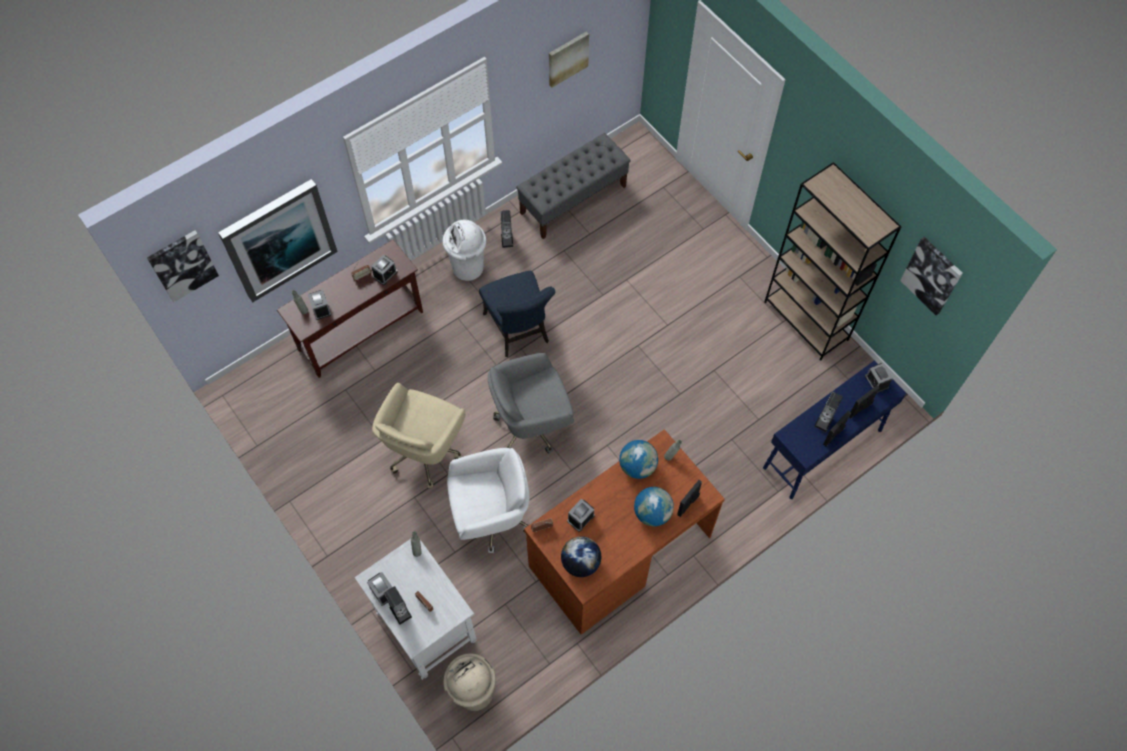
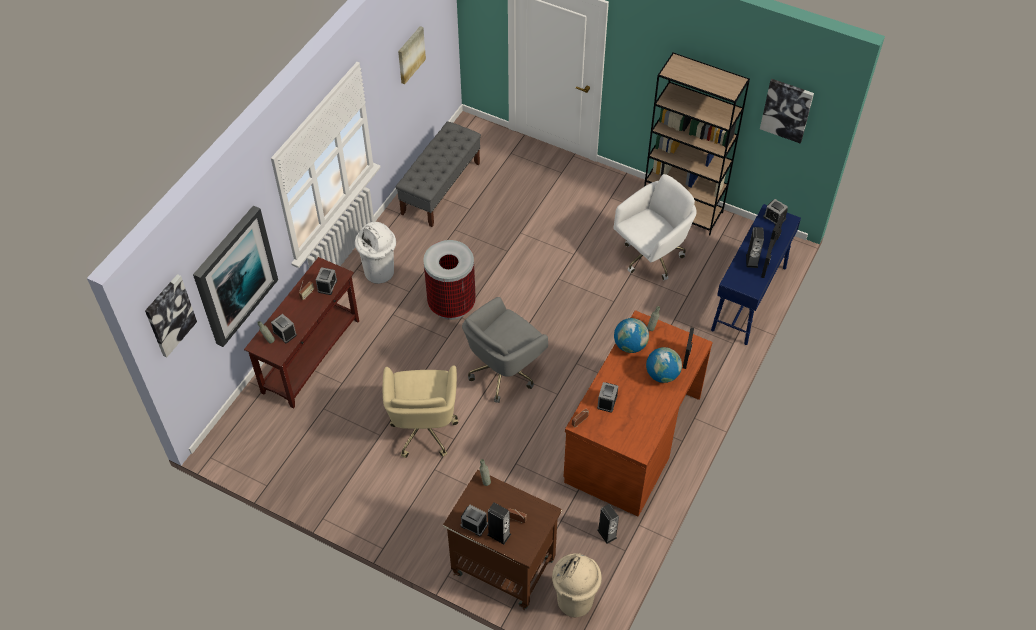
camera: 25 degrees left, 10 degrees down
(425, 625) = (502, 567): white cart -> brown cart
(491, 518) = (511, 458): white office chair -> white office chair (650, 259)
(507, 240) = (401, 239): speaker -> speaker (607, 534)
(519, 331) = (451, 304): blue chair -> trash can
(580, 563) = (627, 435): globe -> none

